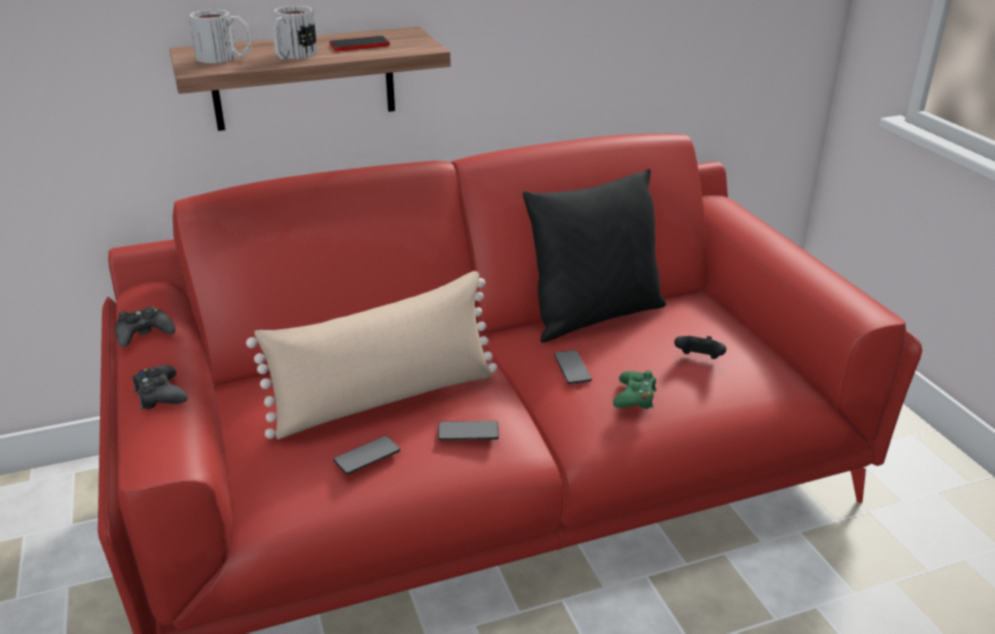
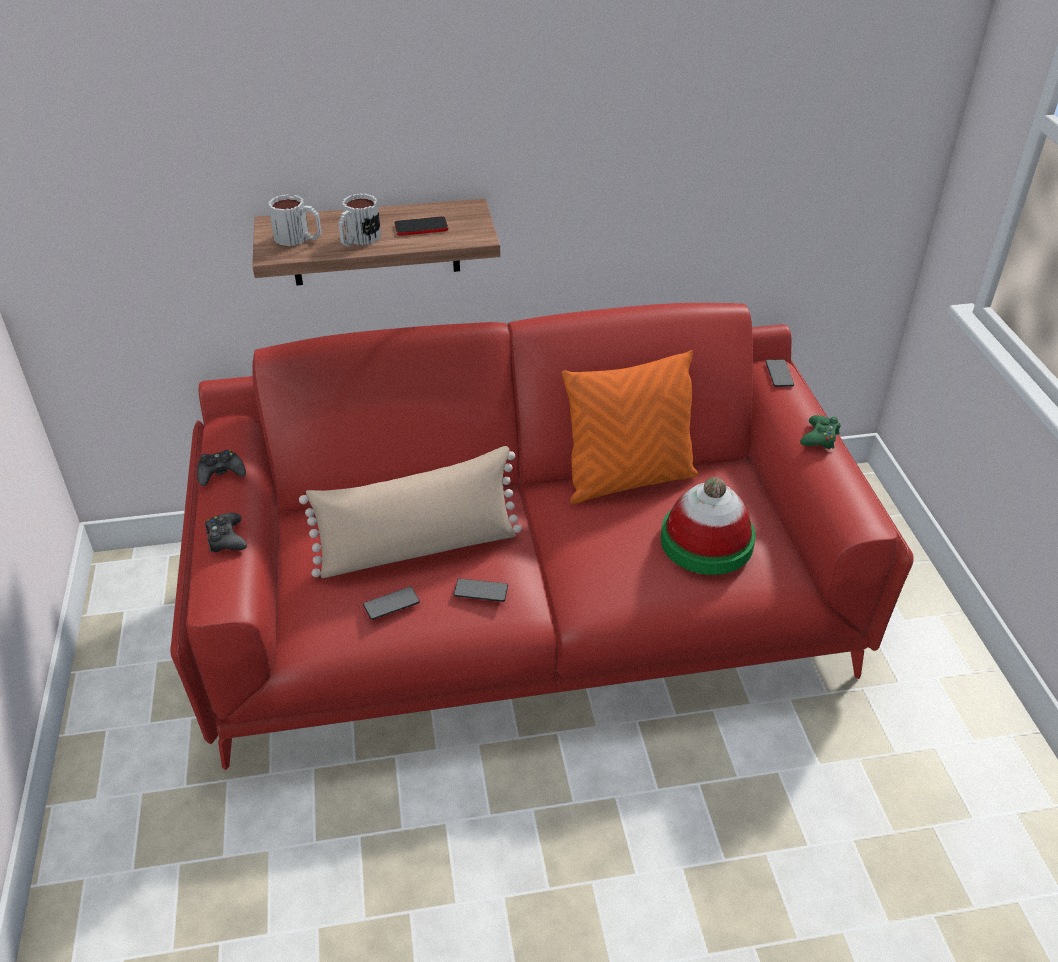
camera: 10 degrees right, 10 degrees up
(572, 368) = (589, 536): phone -> phone (779, 374)
(595, 316) = (628, 480): black pillow -> orange pillow
(635, 397) = (635, 574): green game controller -> green game controller (820, 438)
(698, 360) = (706, 541): black game controller -> hat

